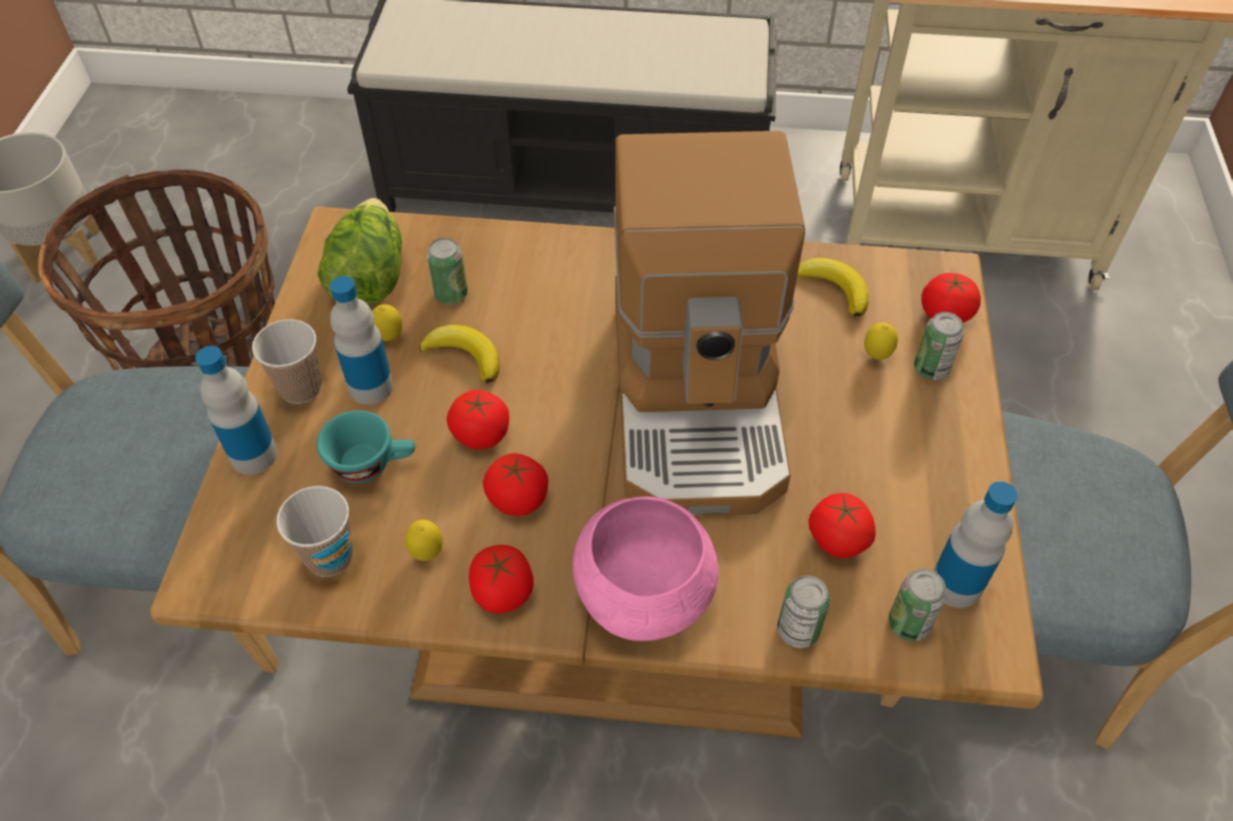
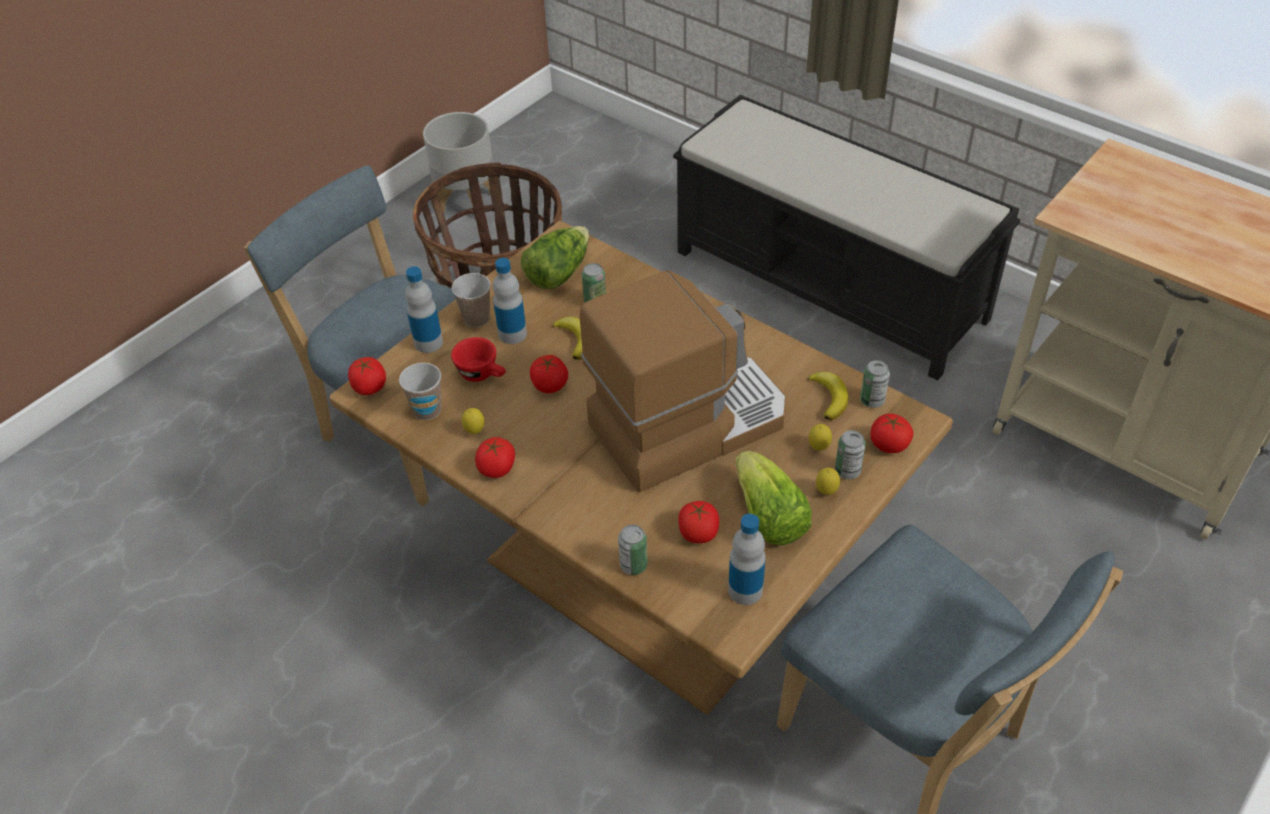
camera: 35 degrees right, 5 degrees down
(373, 464) = (483, 374): turquoise cup -> red cup
(389, 338) = (542, 312): lemon -> lemon (826, 492)
(517, 499) = (542, 427): tomato -> tomato (369, 387)
(641, 596) = (565, 506): pink bowl -> none
(700, 400) = (687, 423): coffee machine -> coffee machine turned 150 degrees counterclockwise
(897, 473) = (768, 517): none -> lettuce
(908, 624) = (698, 594): can -> can (872, 400)

